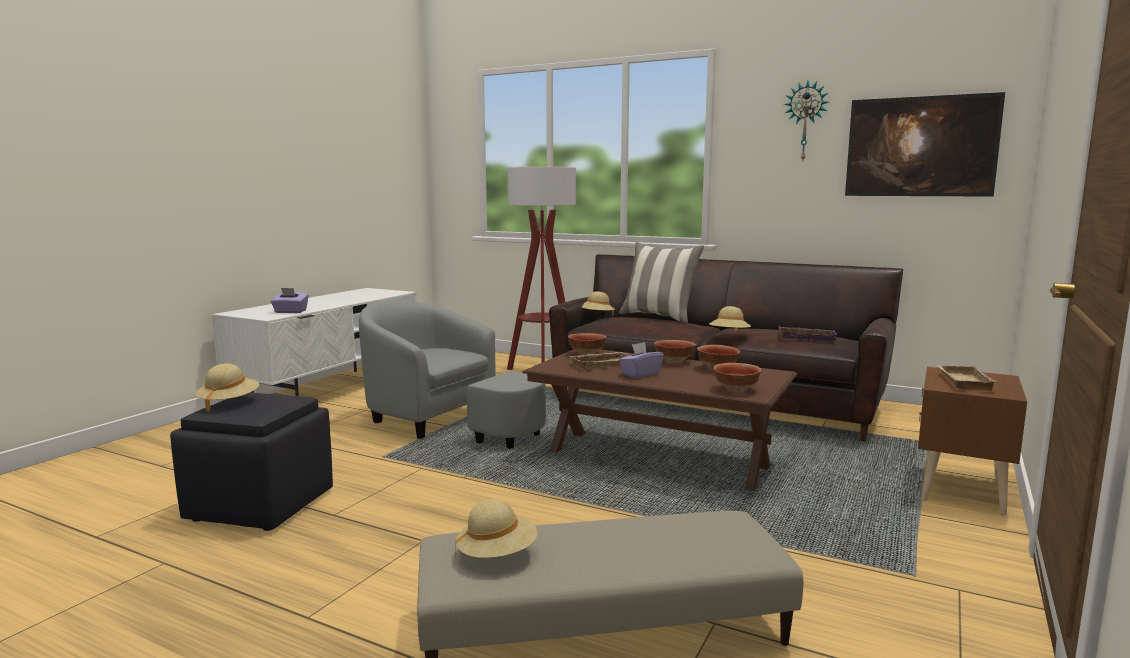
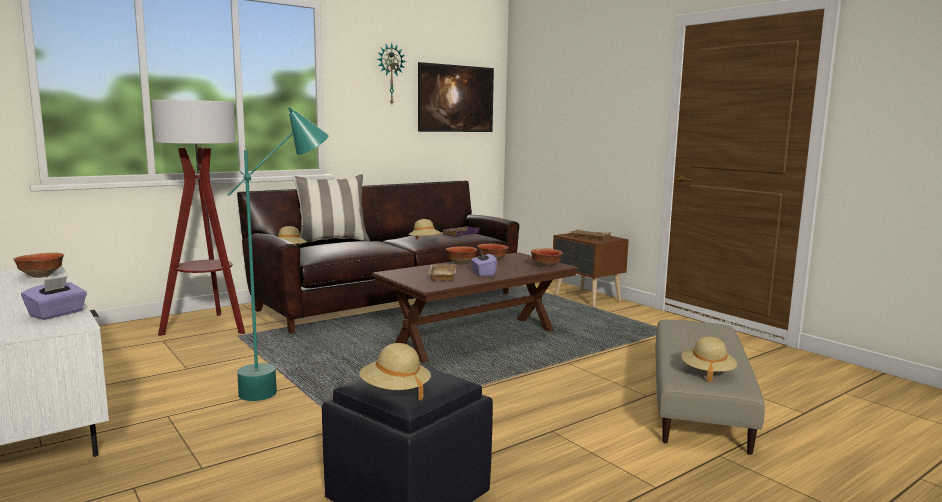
camera: 65 degrees left, 0 degrees up
(445, 423) = (287, 386): grey armchair -> turquoise floor lamp
(586, 354) = (402, 274): bowl -> bowl (40, 276)

